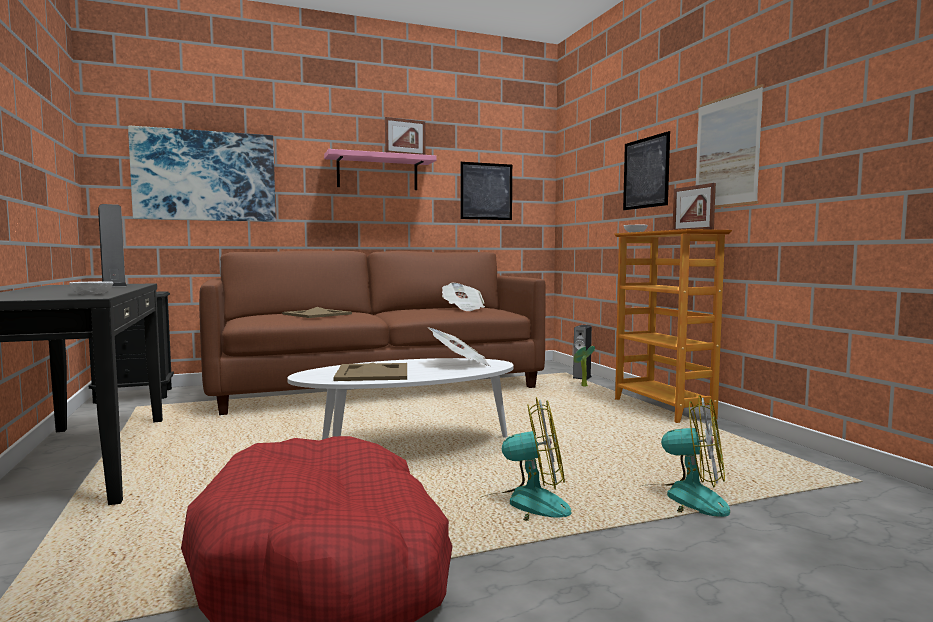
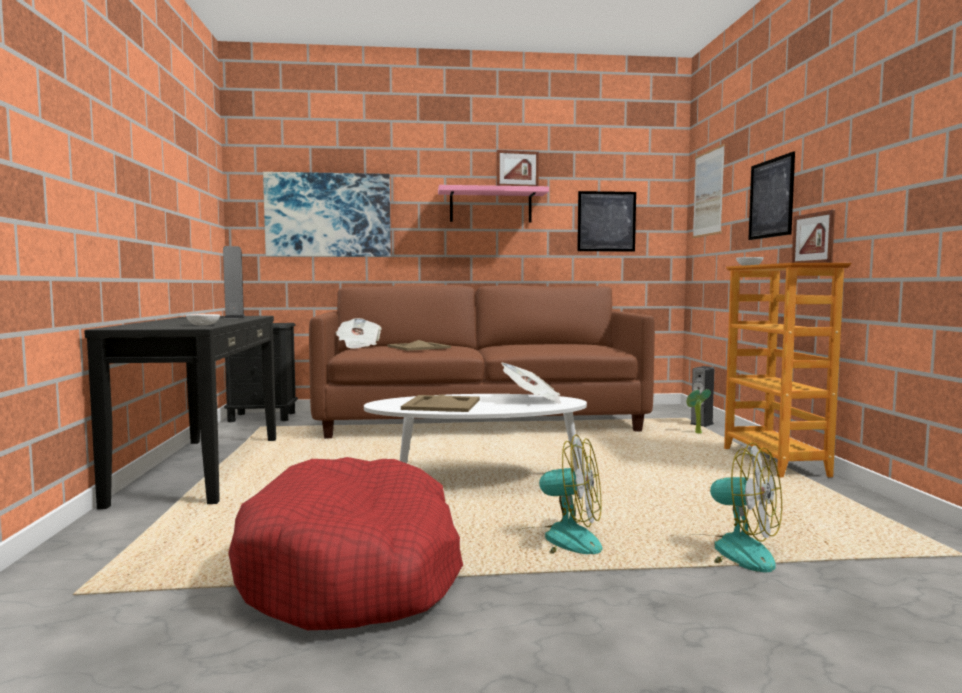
camera: 15 degrees right, 0 degrees up
(463, 309) = (567, 346): newspaper -> newspaper (358, 346)
(727, 151) = (850, 174): picture -> picture (708, 193)

